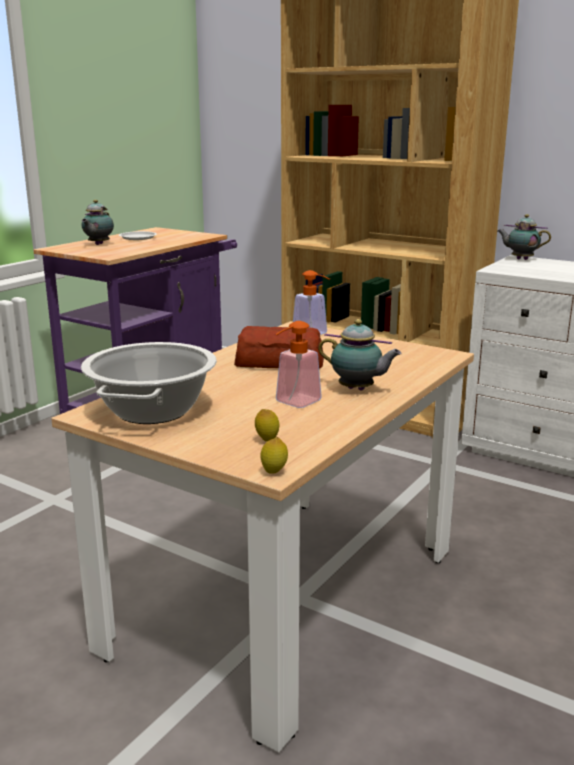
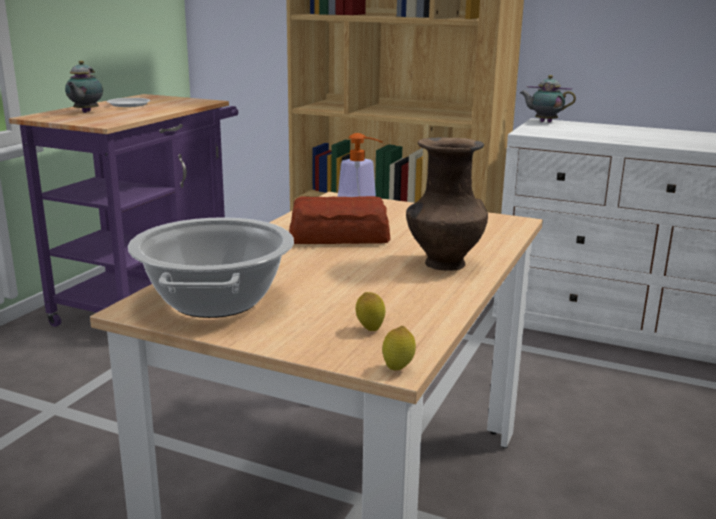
camera: 10 degrees left, 0 degrees up
(293, 403) = (378, 283): soap dispenser -> none
(358, 390) = (443, 264): teapot -> brown vase

